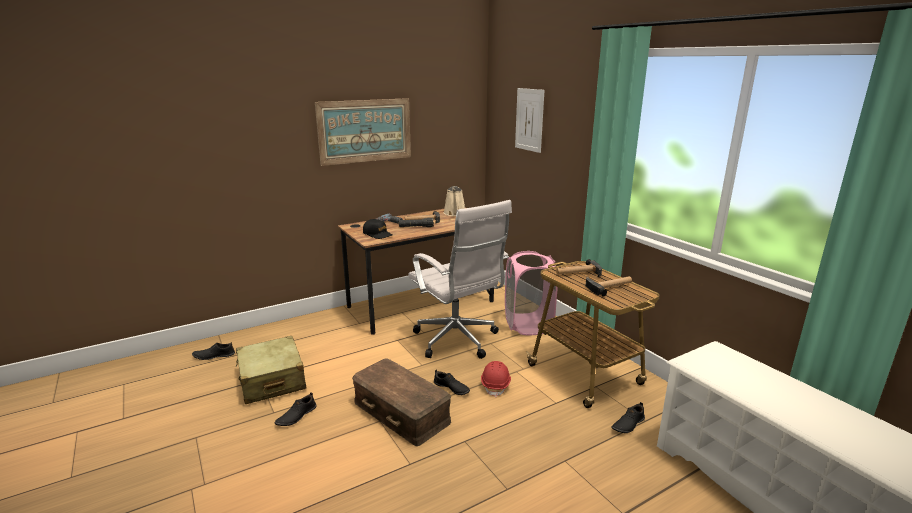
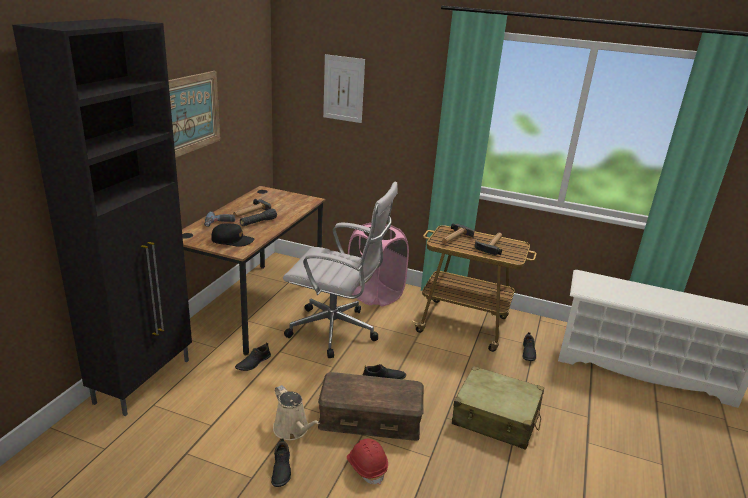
camera: 40 degrees left, 5 degrees up
(214, 356) = (83, 454): black shoe -> black shoe (253, 363)
(272, 380) = (202, 448): beige suitcase -> beige suitcase (496, 418)
(294, 328) = (145, 380): none -> black cabinet
(455, 213) = (270, 197): beige watering can -> beige watering can (293, 430)
(496, 385) = (413, 360): red hard hat -> red hard hat (366, 467)

